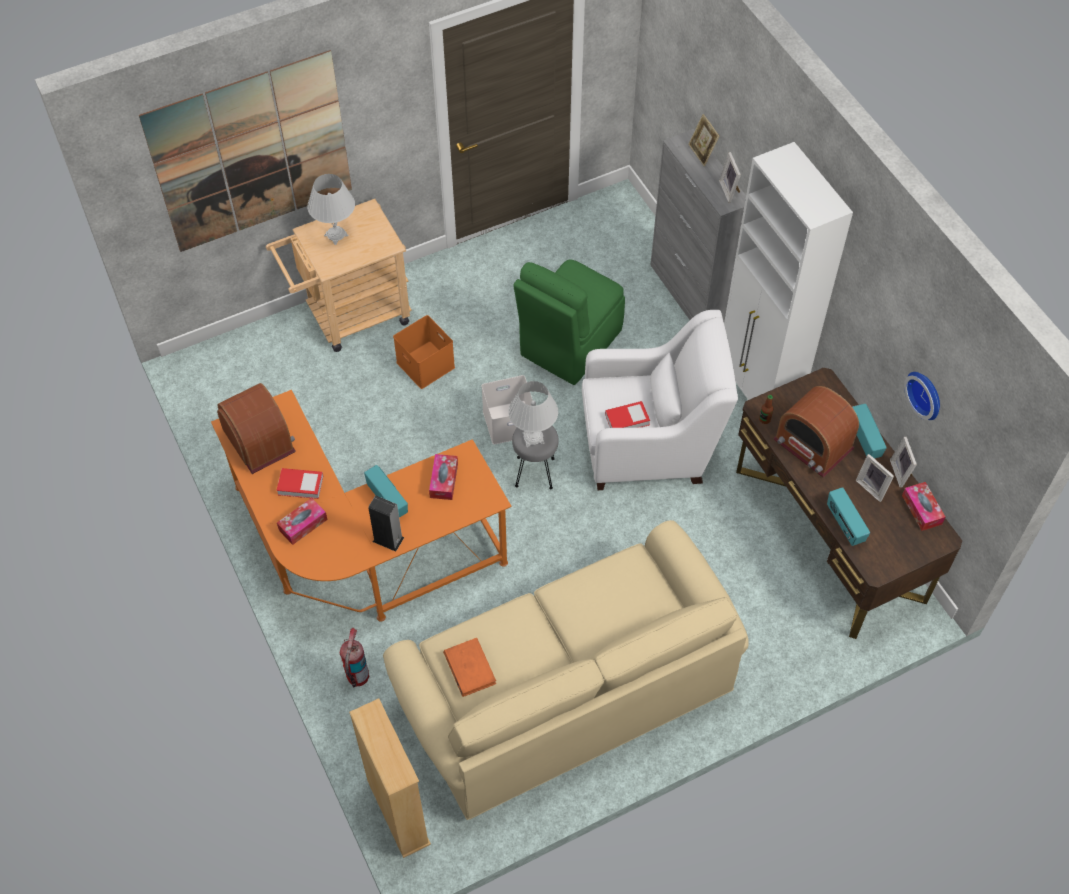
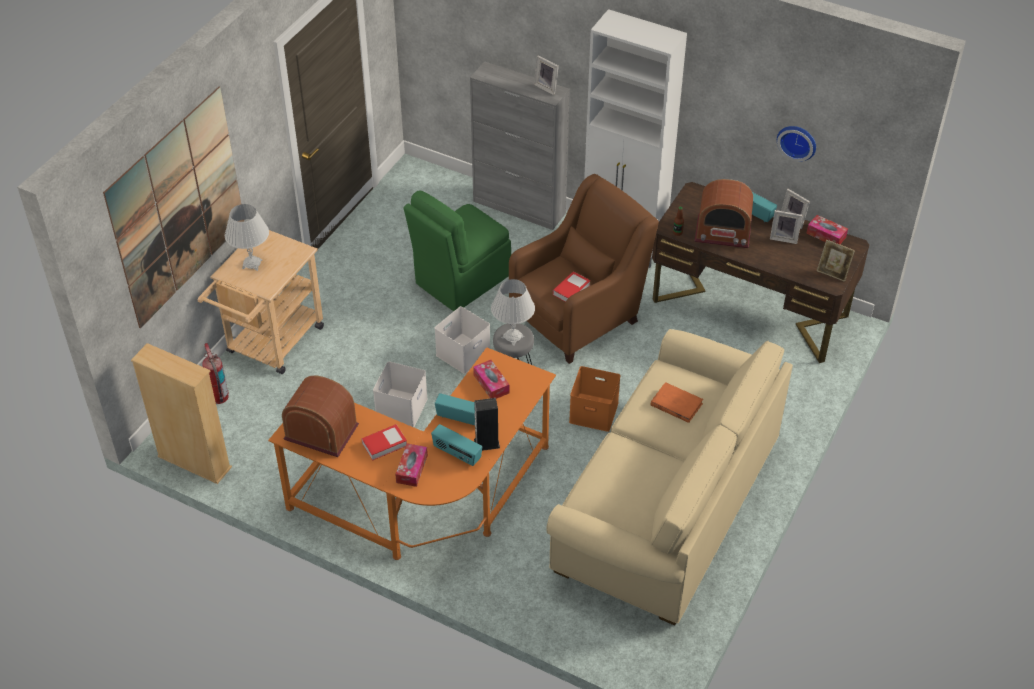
camera: 35 degrees left, 10 degrees down
(357, 677) = (506, 583): fire extinguisher -> fire extinguisher (219, 397)
(398, 812) = (620, 653): beige bookcase -> beige bookcase (194, 462)
(409, 447) = (402, 409): none -> white storage box
(424, 364) = (362, 348): orange storage box -> orange storage box (592, 412)
(469, 668) = (616, 500): orange book -> orange book (676, 404)
(569, 344) = (460, 280): green chair -> green chair turned 45 degrees clockwise
(649, 444) = (578, 315): white armchair -> brown armchair
(701, 153) = (505, 73): picture frame -> picture frame (833, 273)
(844, 525) = (787, 268): radio -> radio (457, 454)

